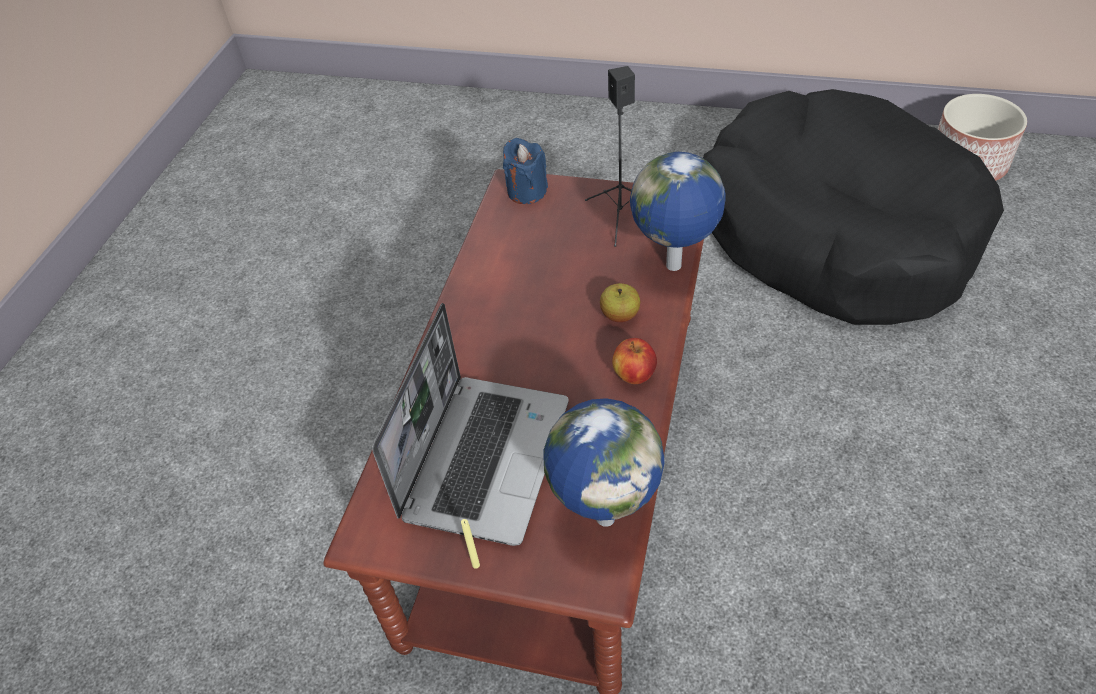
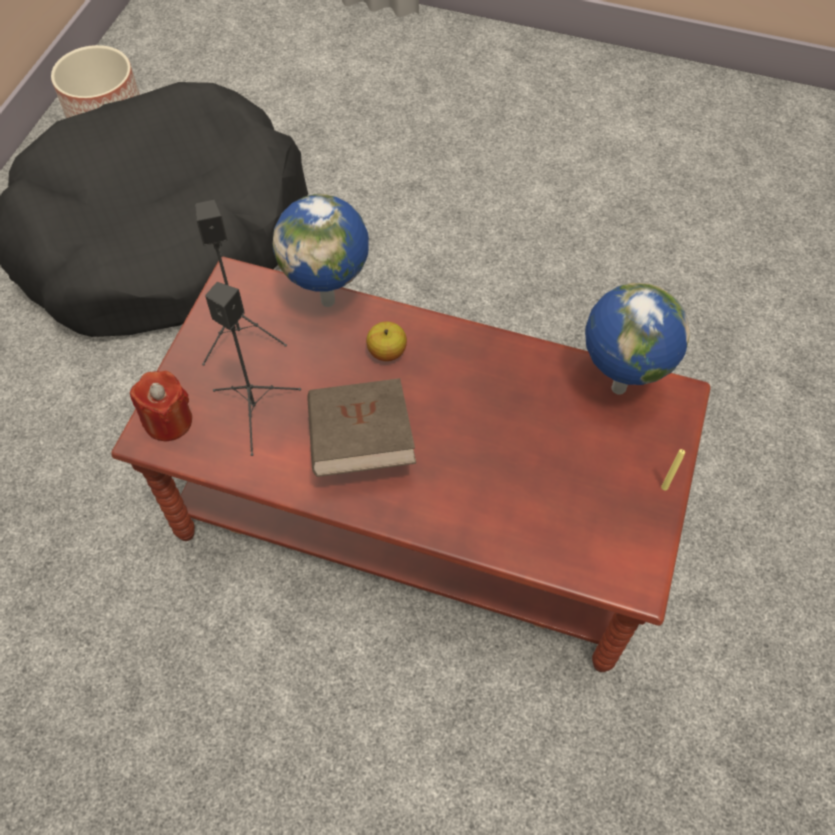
camera: 90 degrees left, 10 degrees up
(485, 456) = (550, 477): laptop -> none
(515, 309) = (360, 442): none -> brown book
(526, 191) = (168, 421): blue candle -> red candle
(543, 238) = (256, 410): none -> black speaker
(634, 375) = (465, 349): apple -> none

